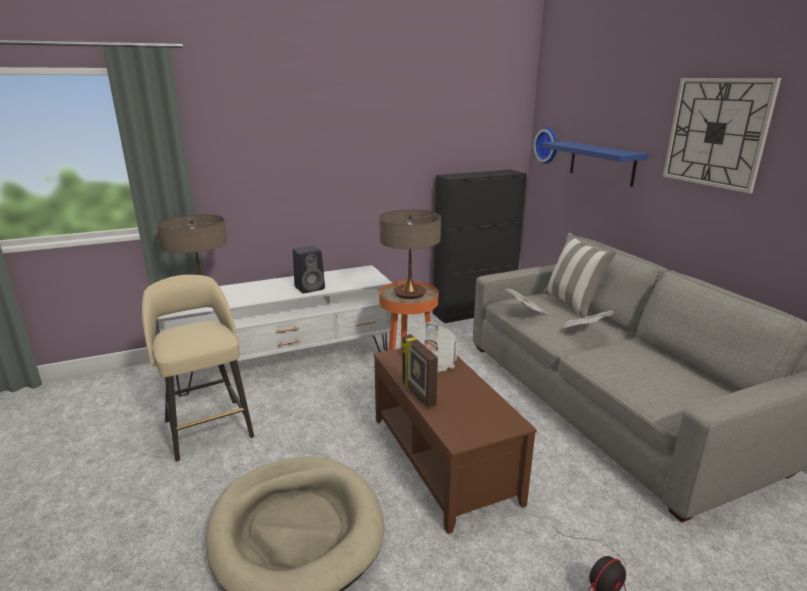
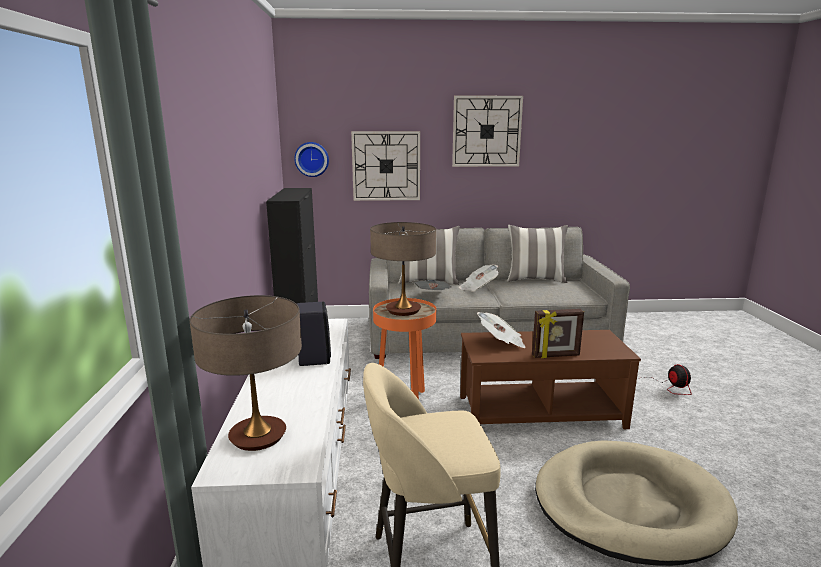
camera: 70 degrees left, 5 degrees down
(601, 163) = (386, 166): blue shelf -> wall clock
(679, 364) = (535, 280): none -> pillow

